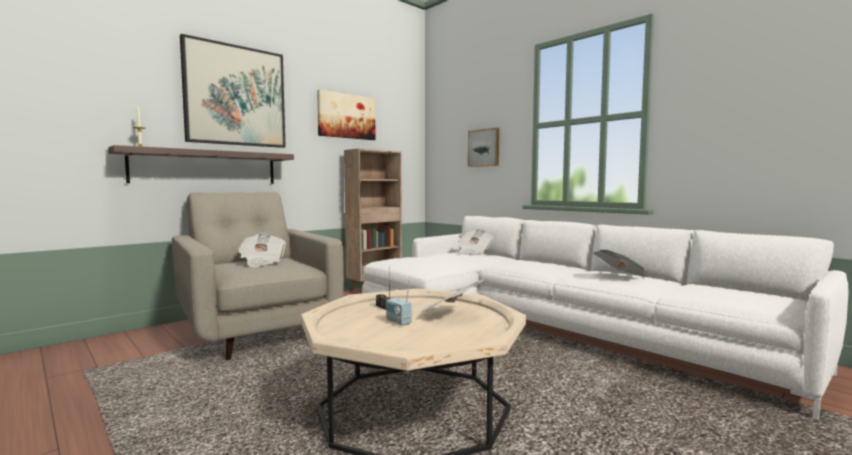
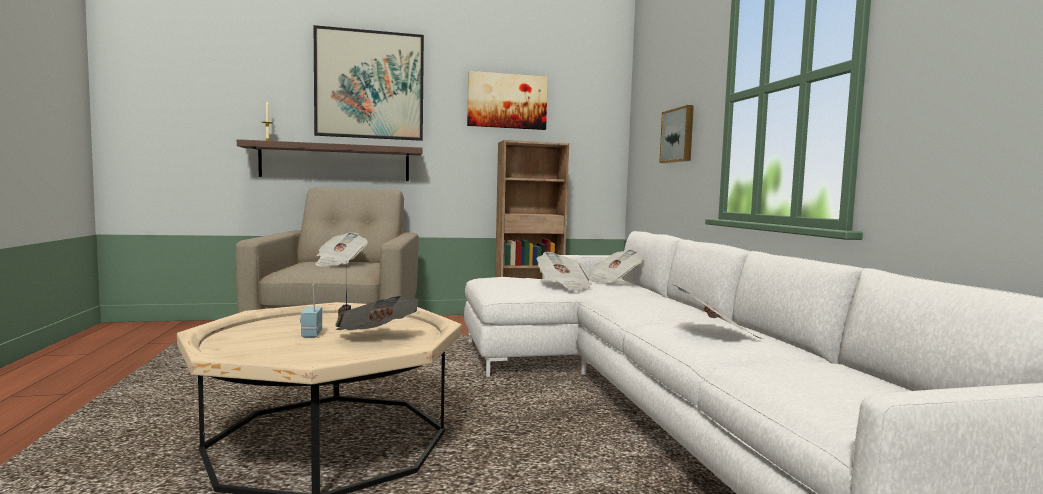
camera: 30 degrees right, 0 degrees up
(455, 260) = (563, 286): none -> newspaper

